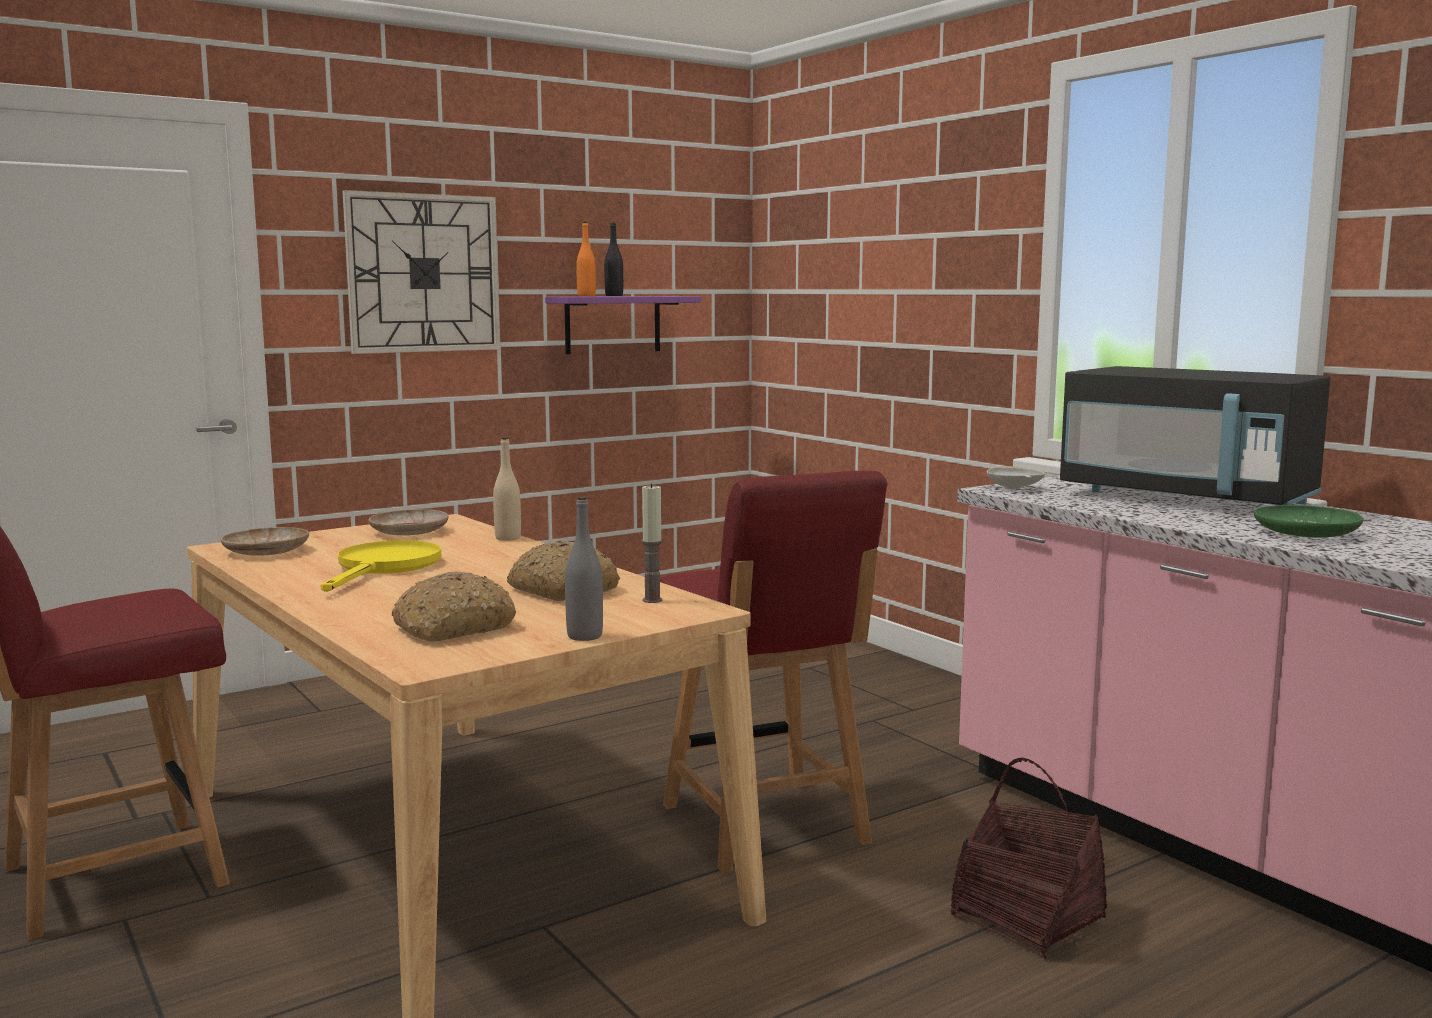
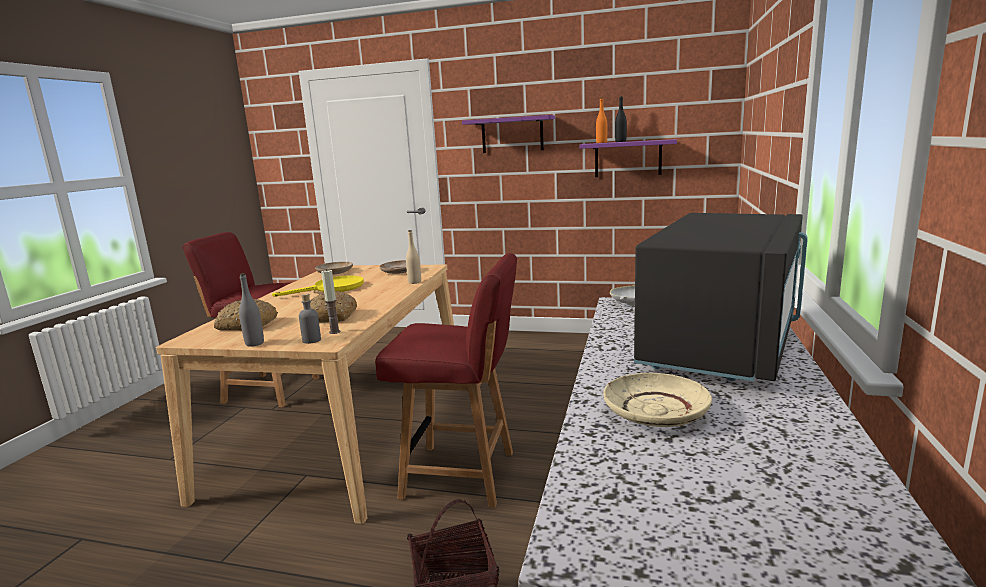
camera: 50 degrees right, 5 degrees up
(423, 273) = (512, 135): wall clock -> purple shelf
(661, 613) = (311, 340): none -> grey bottle
(765, 826) = (462, 475): red chair -> red chair turned 105 degrees counterclockwise
(1187, 498) = (722, 345): black microwave -> black microwave turned 150 degrees counterclockwise
(1306, 533) = (656, 412): green plate -> beige plate

